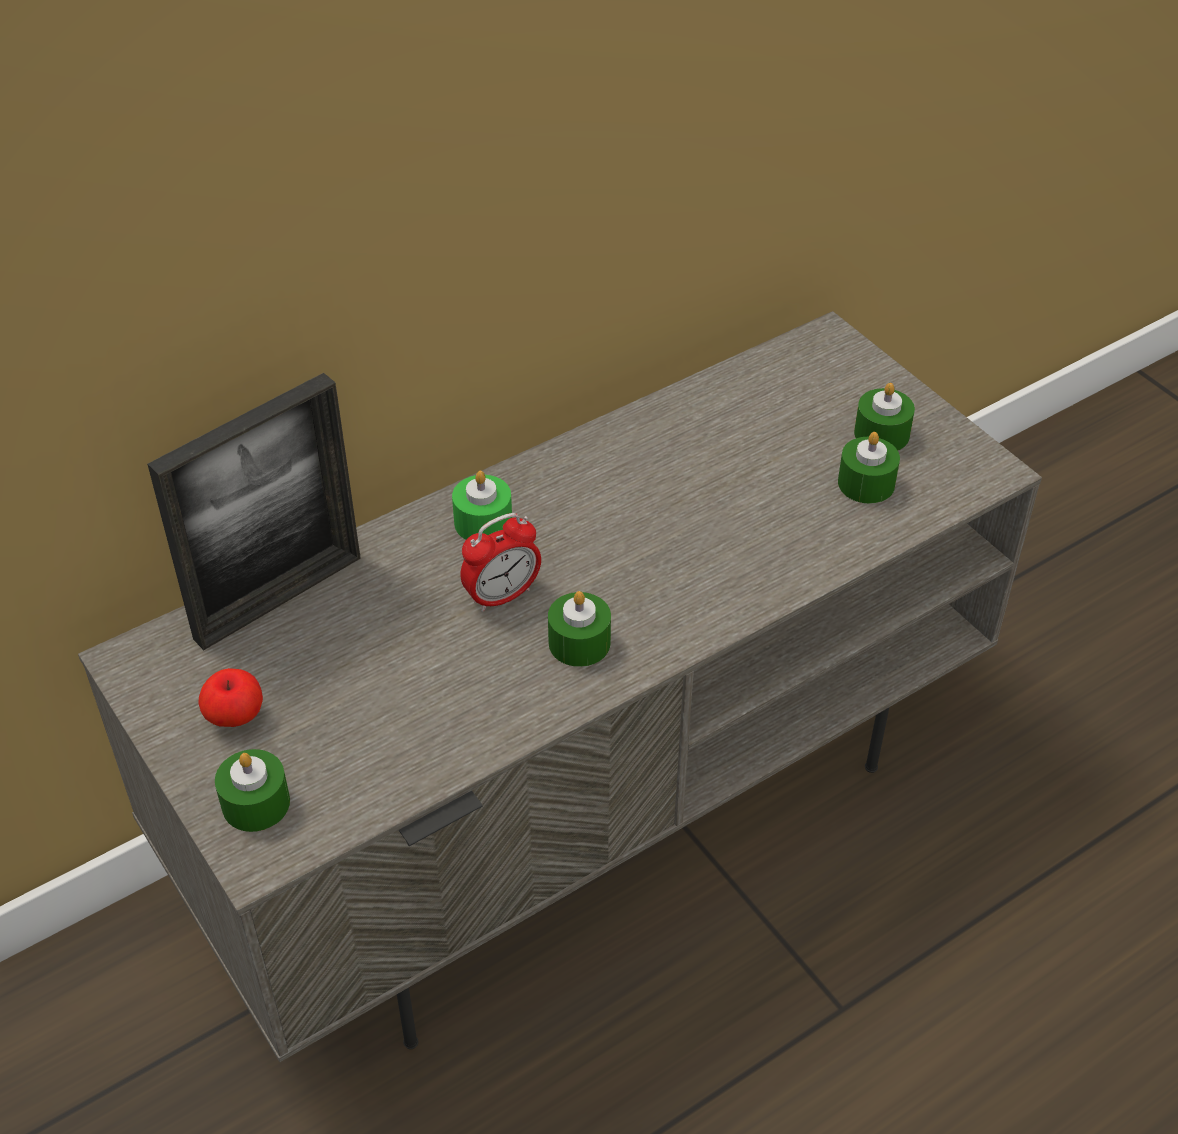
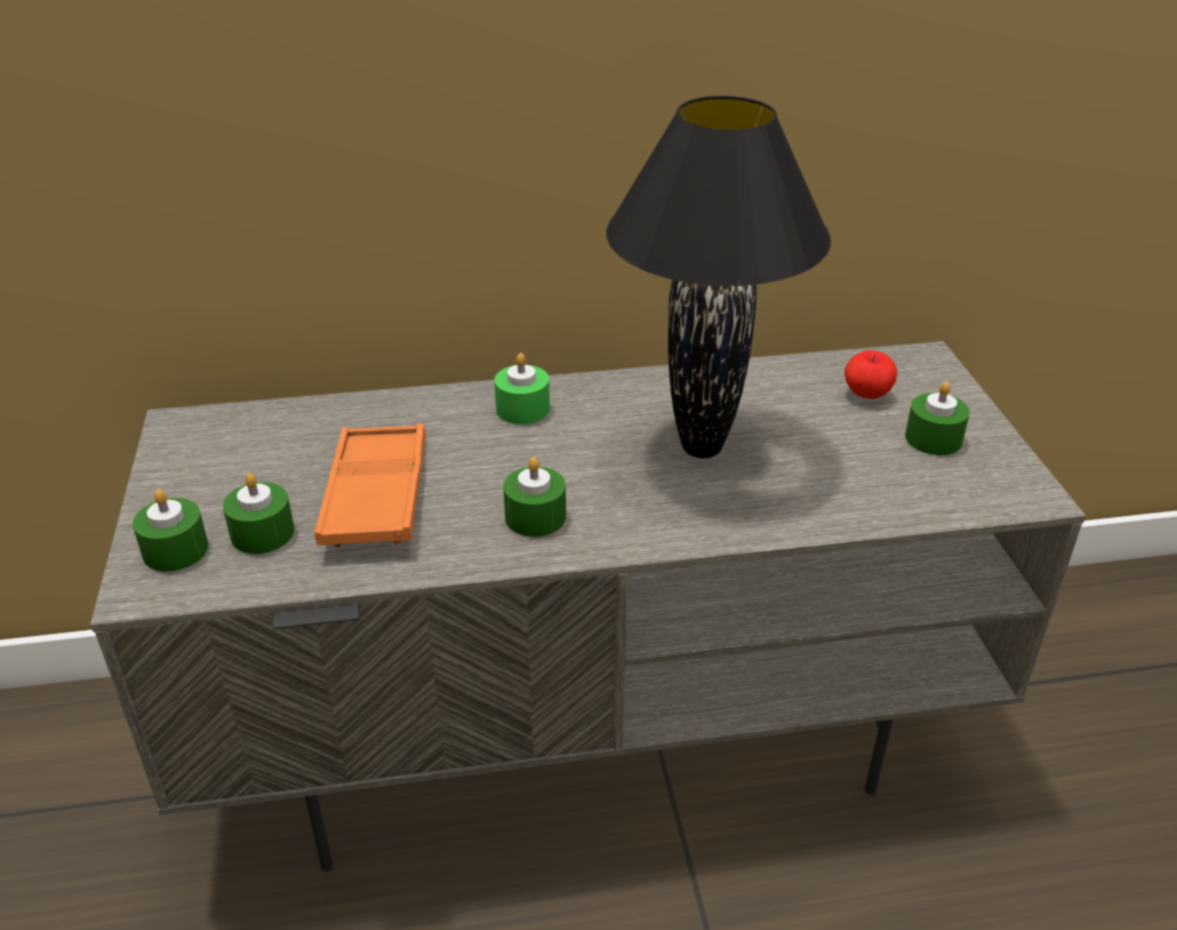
camera: 25 degrees right, 10 degrees down
(235, 717) = (216, 484): apple -> apple (866, 394)
(278, 598) = (320, 415): picture frame -> none
(409, 672) = (376, 495): none -> orange tray
(502, 596) = (496, 464): alarm clock -> none
(683, 511) = (702, 447): none -> black table lamp
(866, 483) = (893, 472): green candle -> green candle (262, 533)

